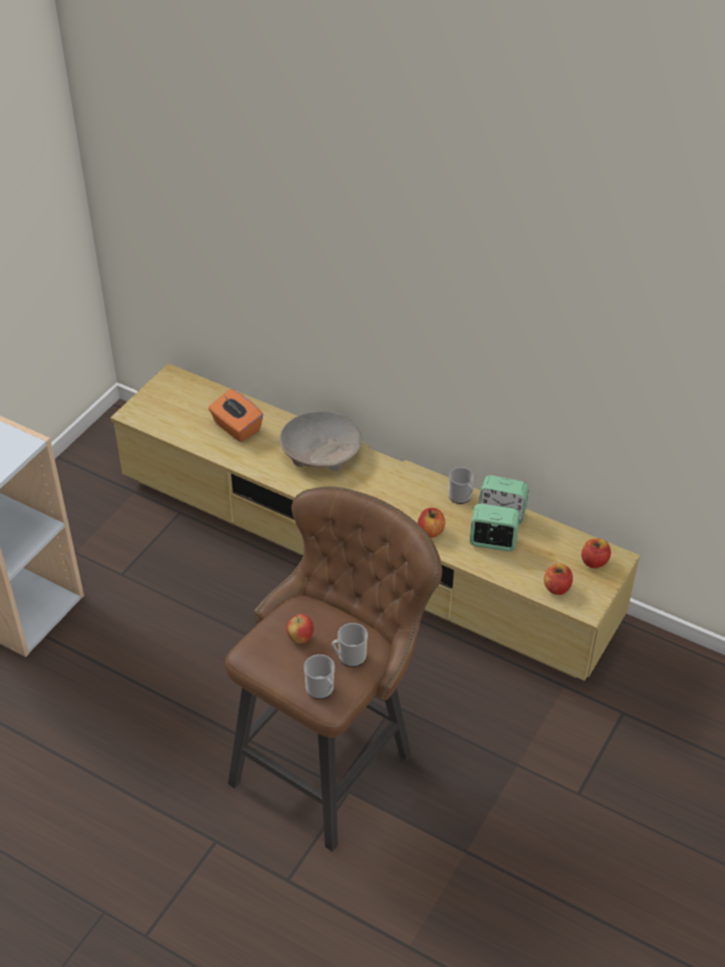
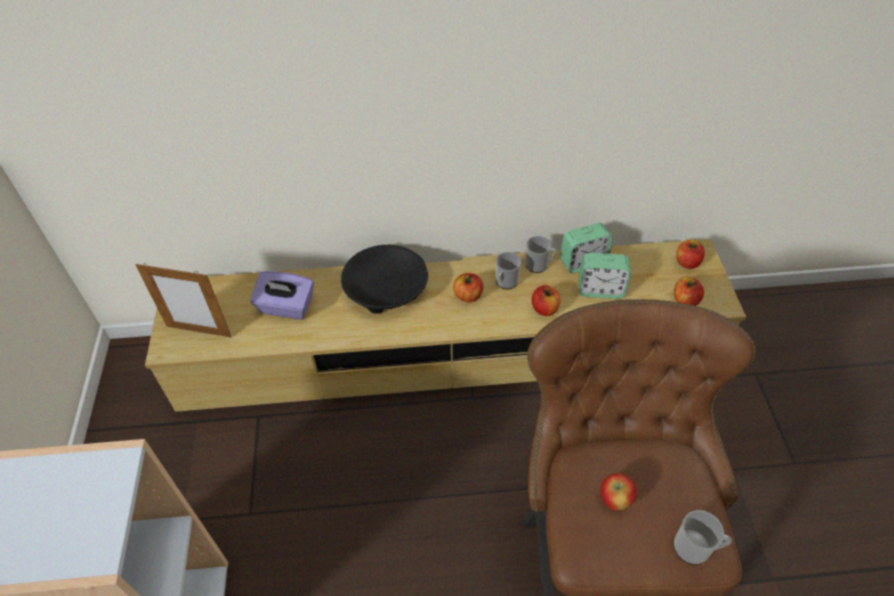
camera: 35 degrees left, 5 degrees up
(163, 413) = (199, 331): none -> picture frame
(236, 427) = (286, 307): orange tissue box -> purple tissue box
(320, 452) = (385, 289): beige bowl -> black bowl
(349, 657) = (679, 489): mug -> mug (505, 282)
(379, 490) = (468, 296): none -> apple
(493, 542) = (600, 289): alarm clock -> alarm clock turned 150 degrees counterclockwise

